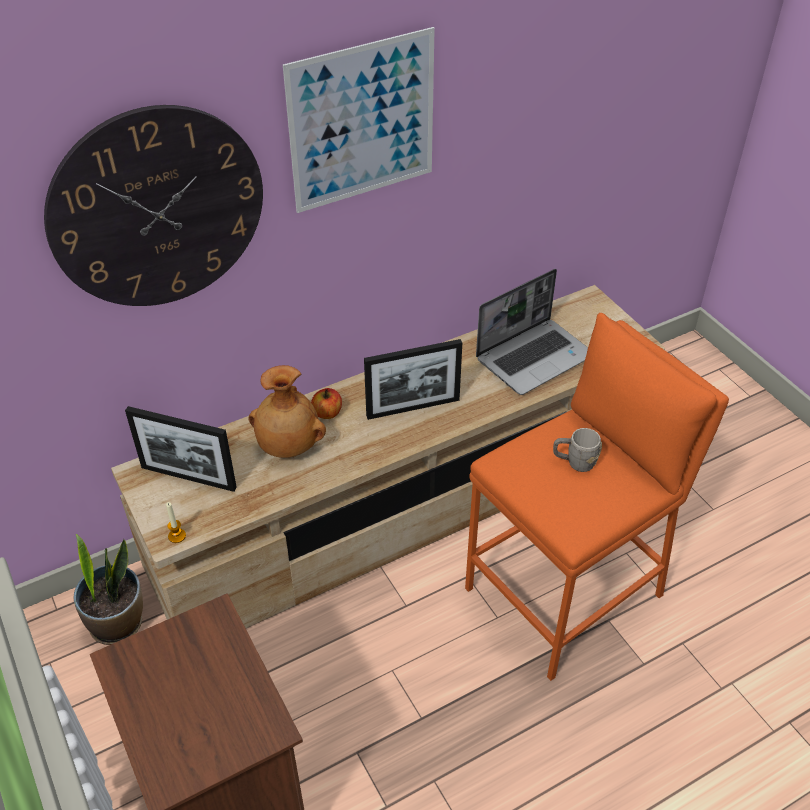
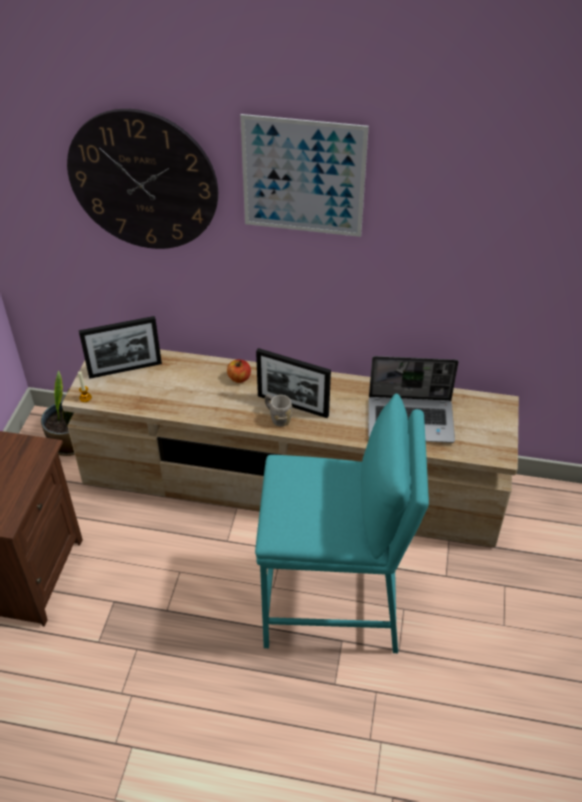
camera: 40 degrees right, 0 degrees up
(188, 477) = (125, 369): picture frame -> picture frame turned 75 degrees counterclockwise
(288, 446) = (195, 384): brown vase -> none
(566, 593) = (333, 604): orange stool -> turquoise stool
(574, 462) = (327, 494): grey mug -> grey mug (277, 417)

